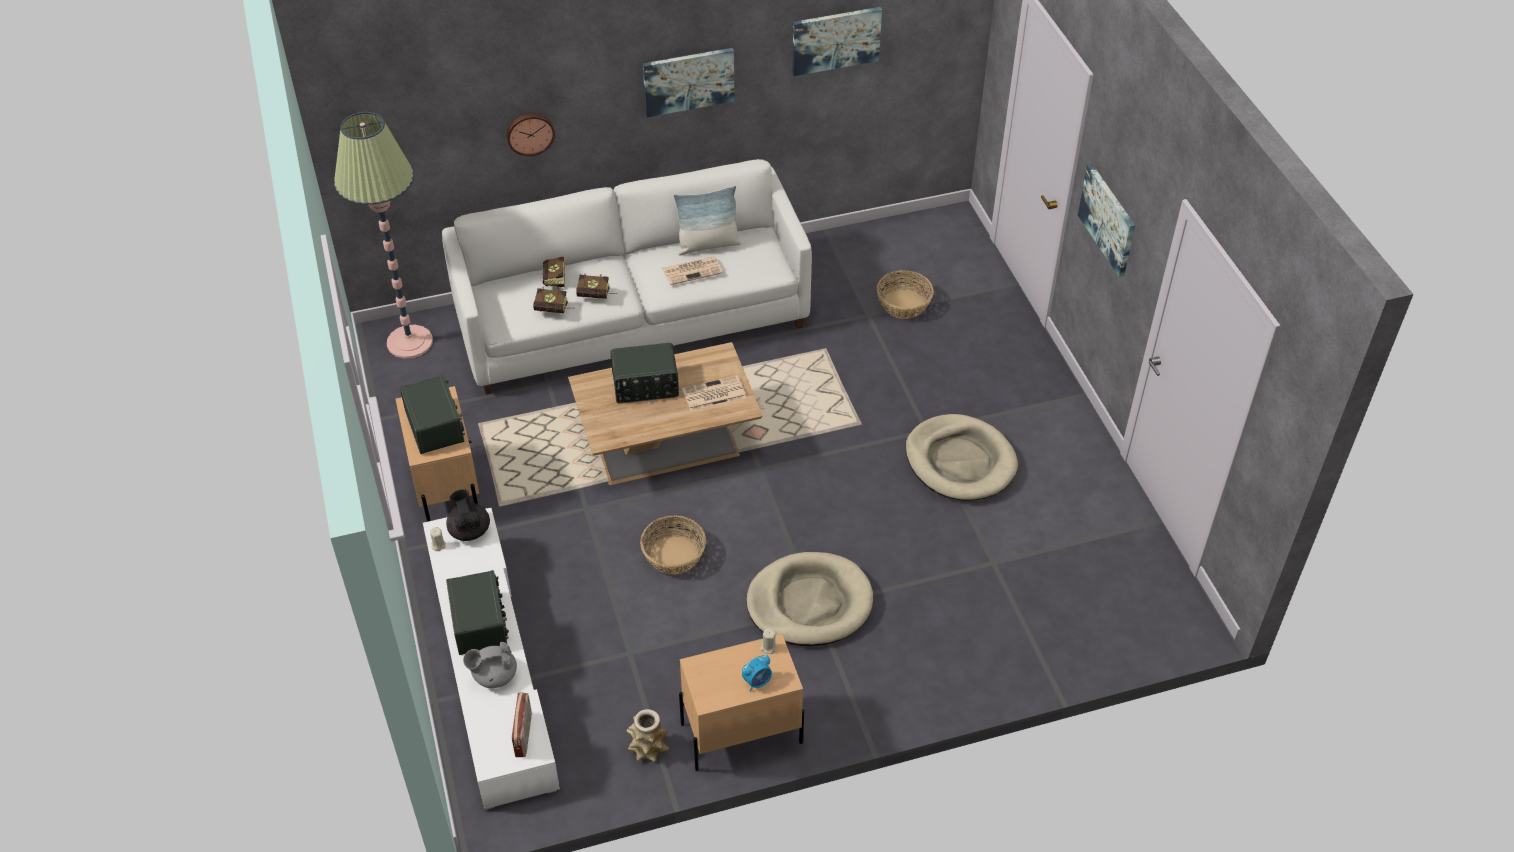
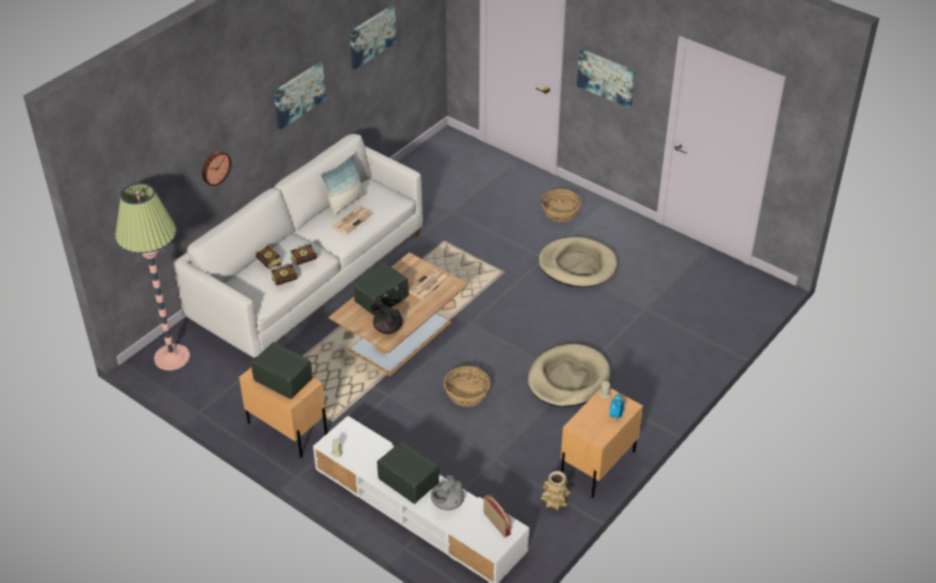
camera: 35 degrees left, 5 degrees down
(469, 530) = (348, 434): black teapot -> black teapot (387, 328)
(904, 304) = (465, 196): basket -> basket (560, 212)

